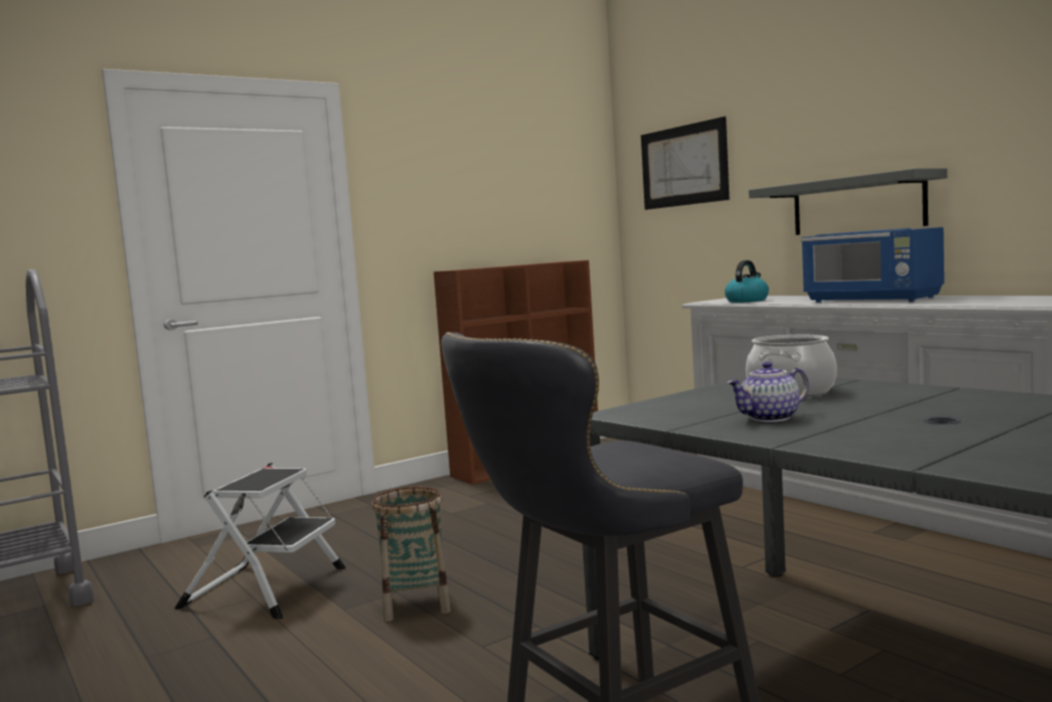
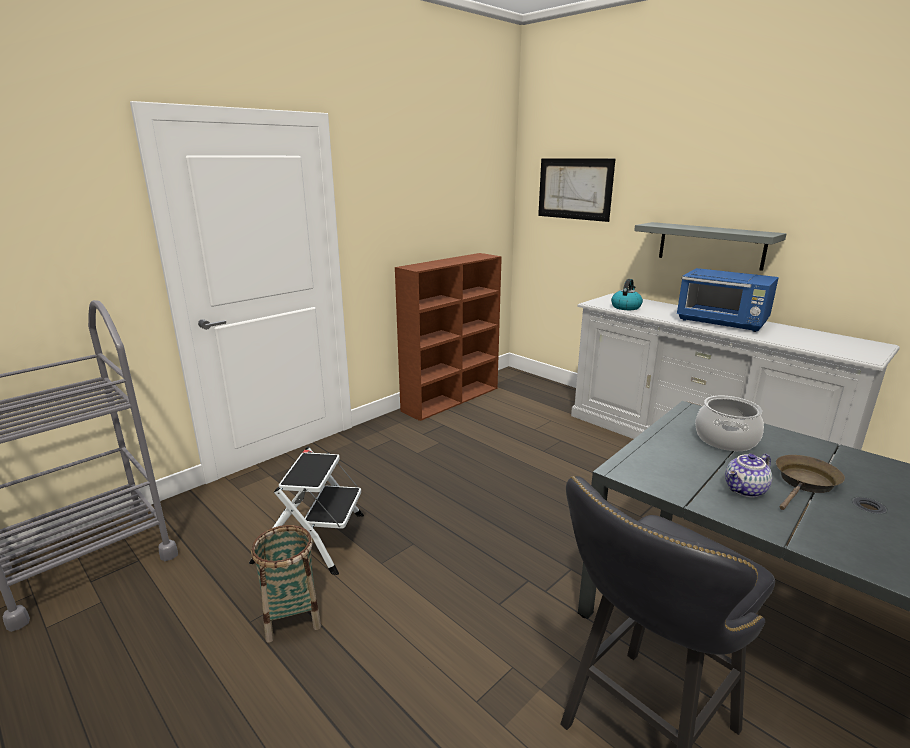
camera: 10 degrees left, 15 degrees up
(416, 604) = (433, 557): basket -> basket (292, 616)
(865, 411) = (805, 483): none -> brown frying pan

